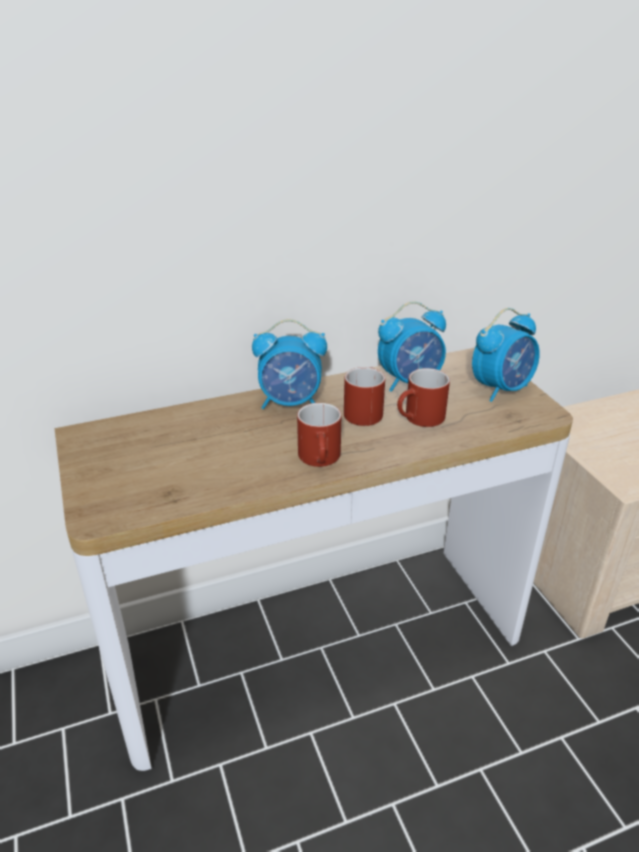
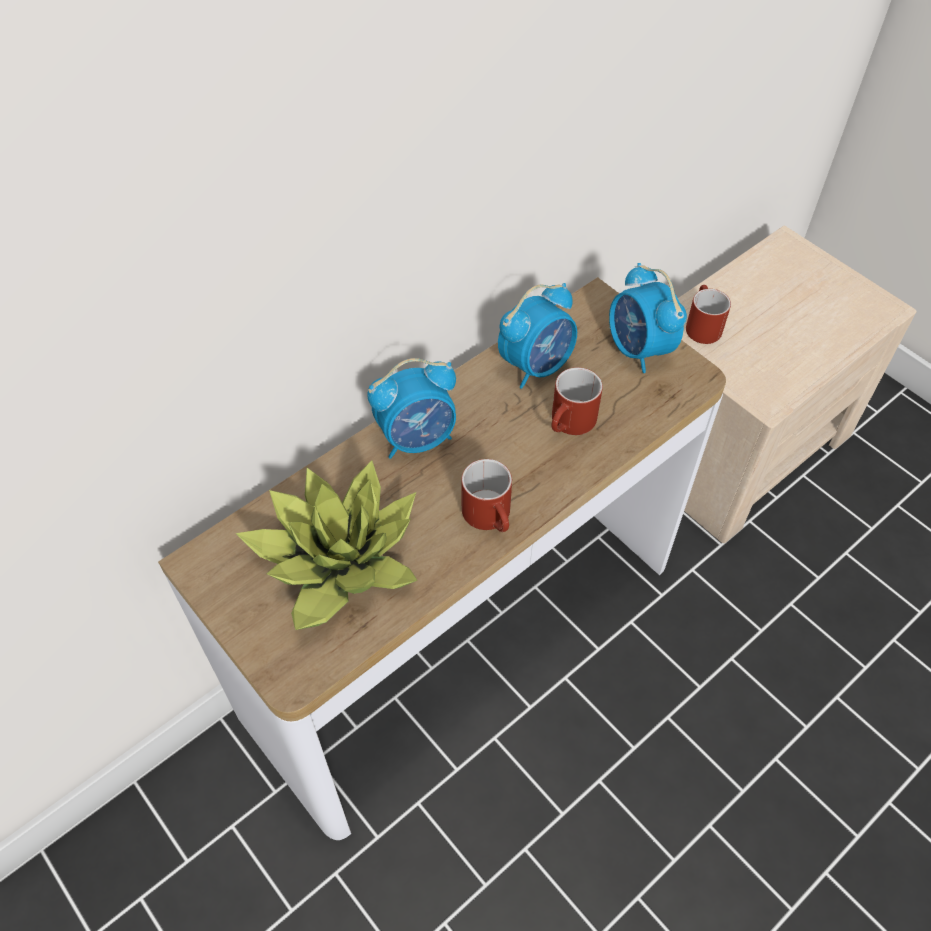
camera: 20 degrees left, 20 degrees up
(182, 458) = (338, 562): none -> potted plant
(363, 410) = (504, 427): red mug -> red mug (700, 325)
(501, 389) = (639, 350): alarm clock -> alarm clock turned 120 degrees clockwise

